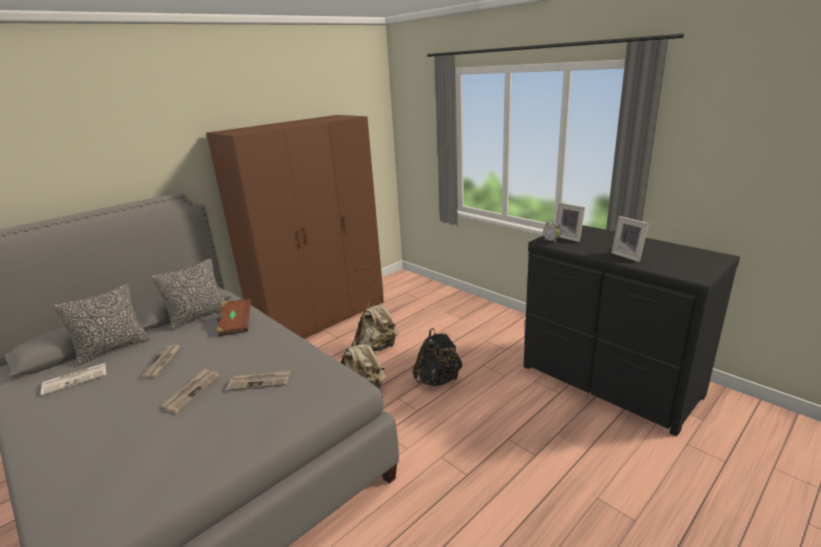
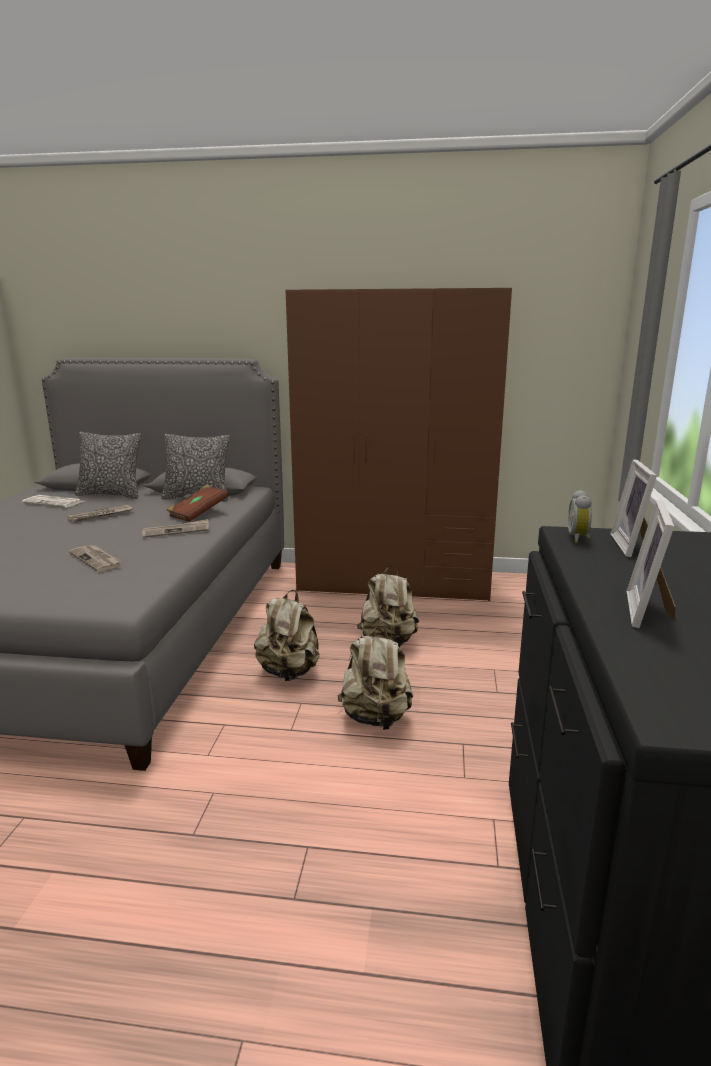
camera: 50 degrees right, 5 degrees down
(192, 391) = (57, 541): newspaper -> newspaper (176, 531)
(438, 380) = (376, 717): black backpack -> beige backpack

